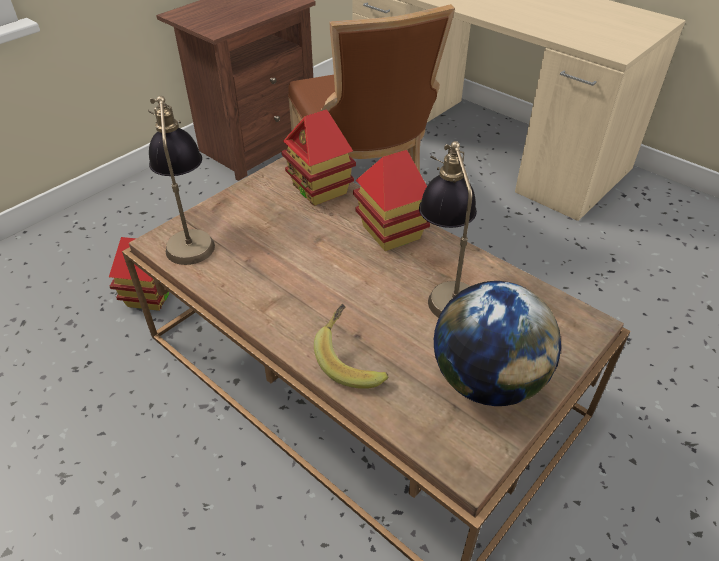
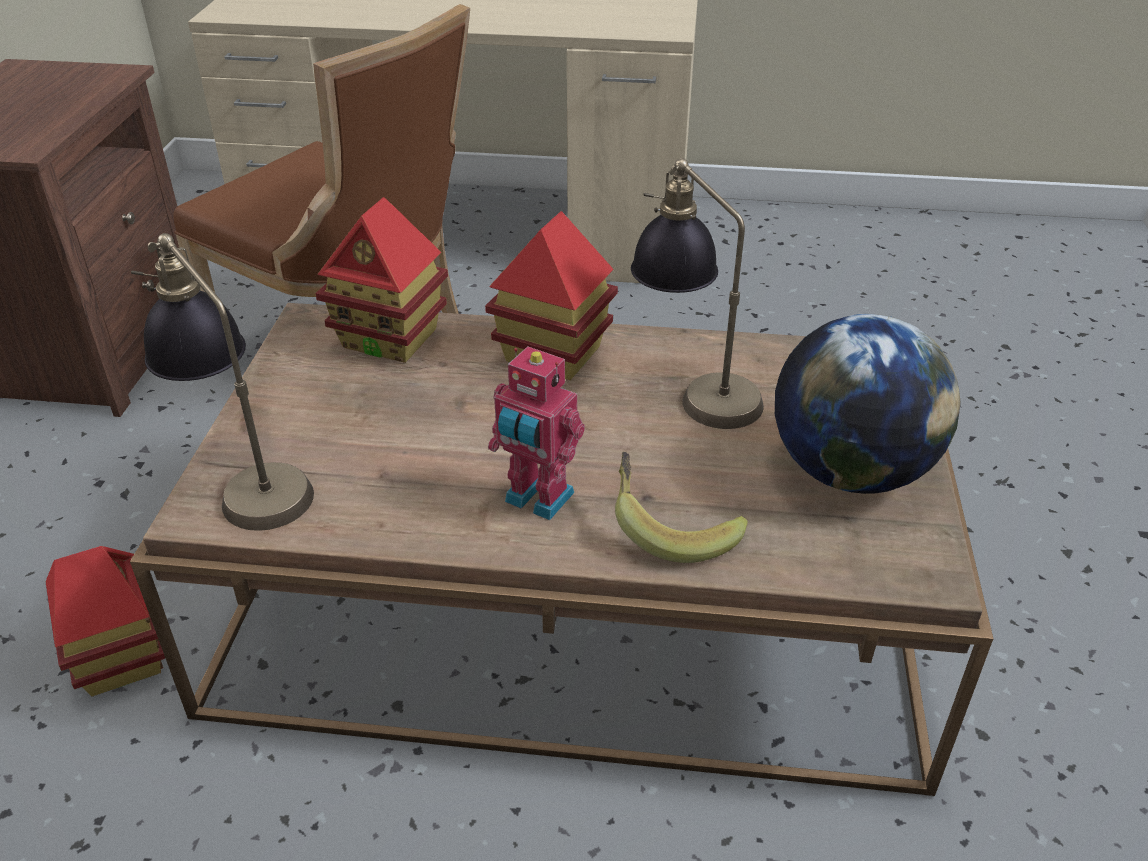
camera: 35 degrees left, 5 degrees down
(302, 309) = (537, 500): none -> toy robot

